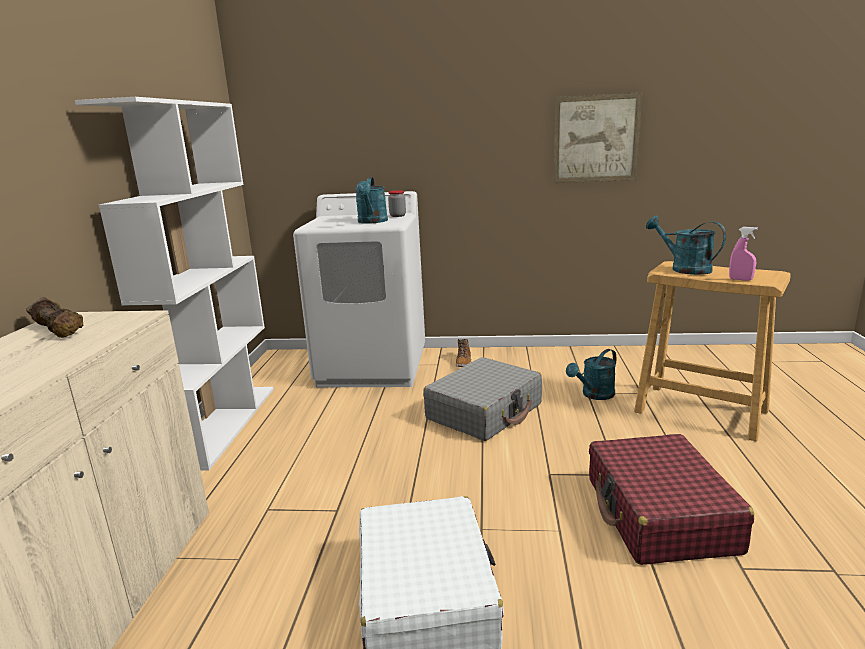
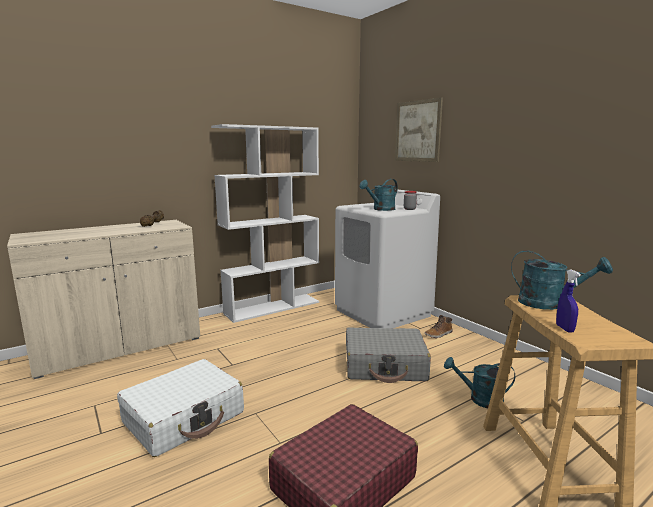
camera: 50 degrees right, 5 degrees down
(595, 139) = (591, 164): picture -> picture (418, 131)
(684, 269) = (549, 304): turquoise watering can -> turquoise watering can turned 105 degrees clockwise
(740, 279) = (564, 329): pink spray bottle -> blue spray bottle

